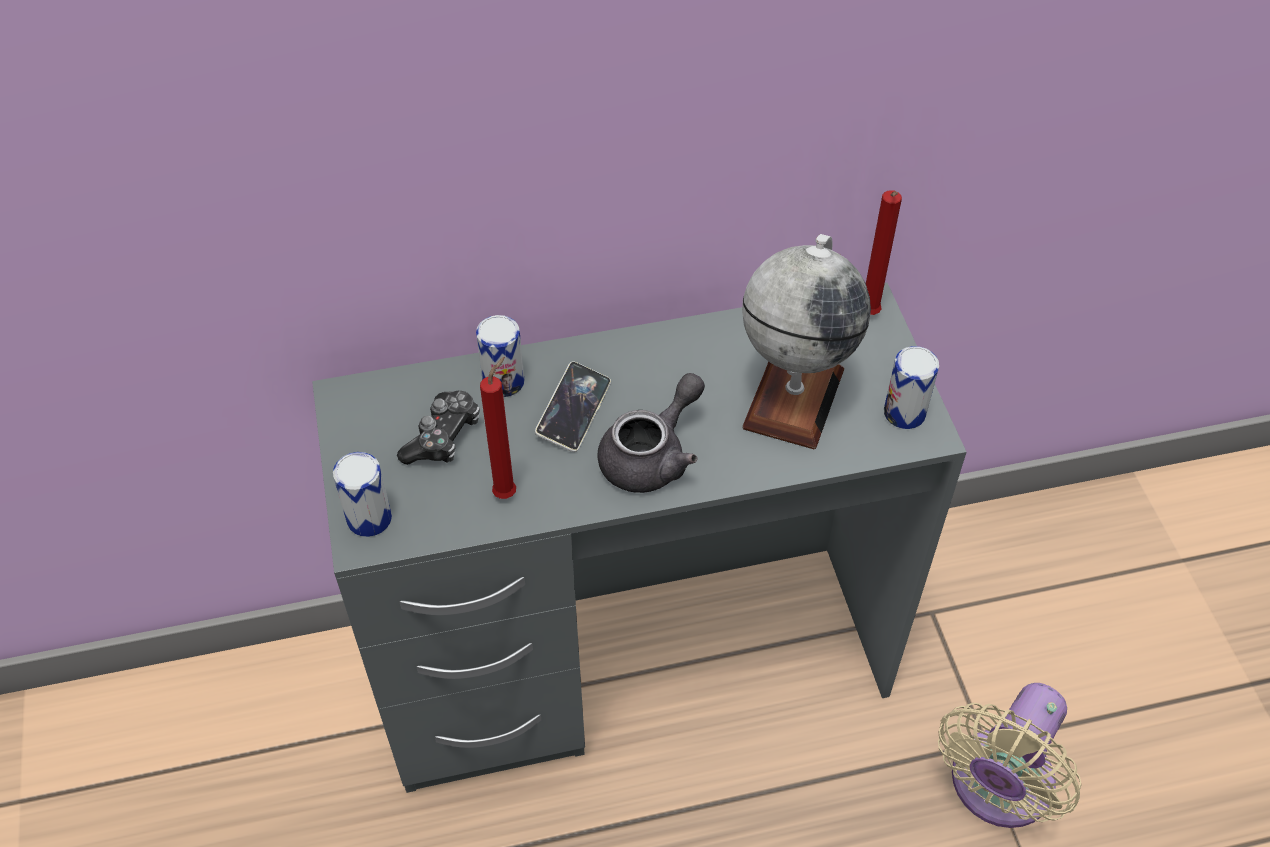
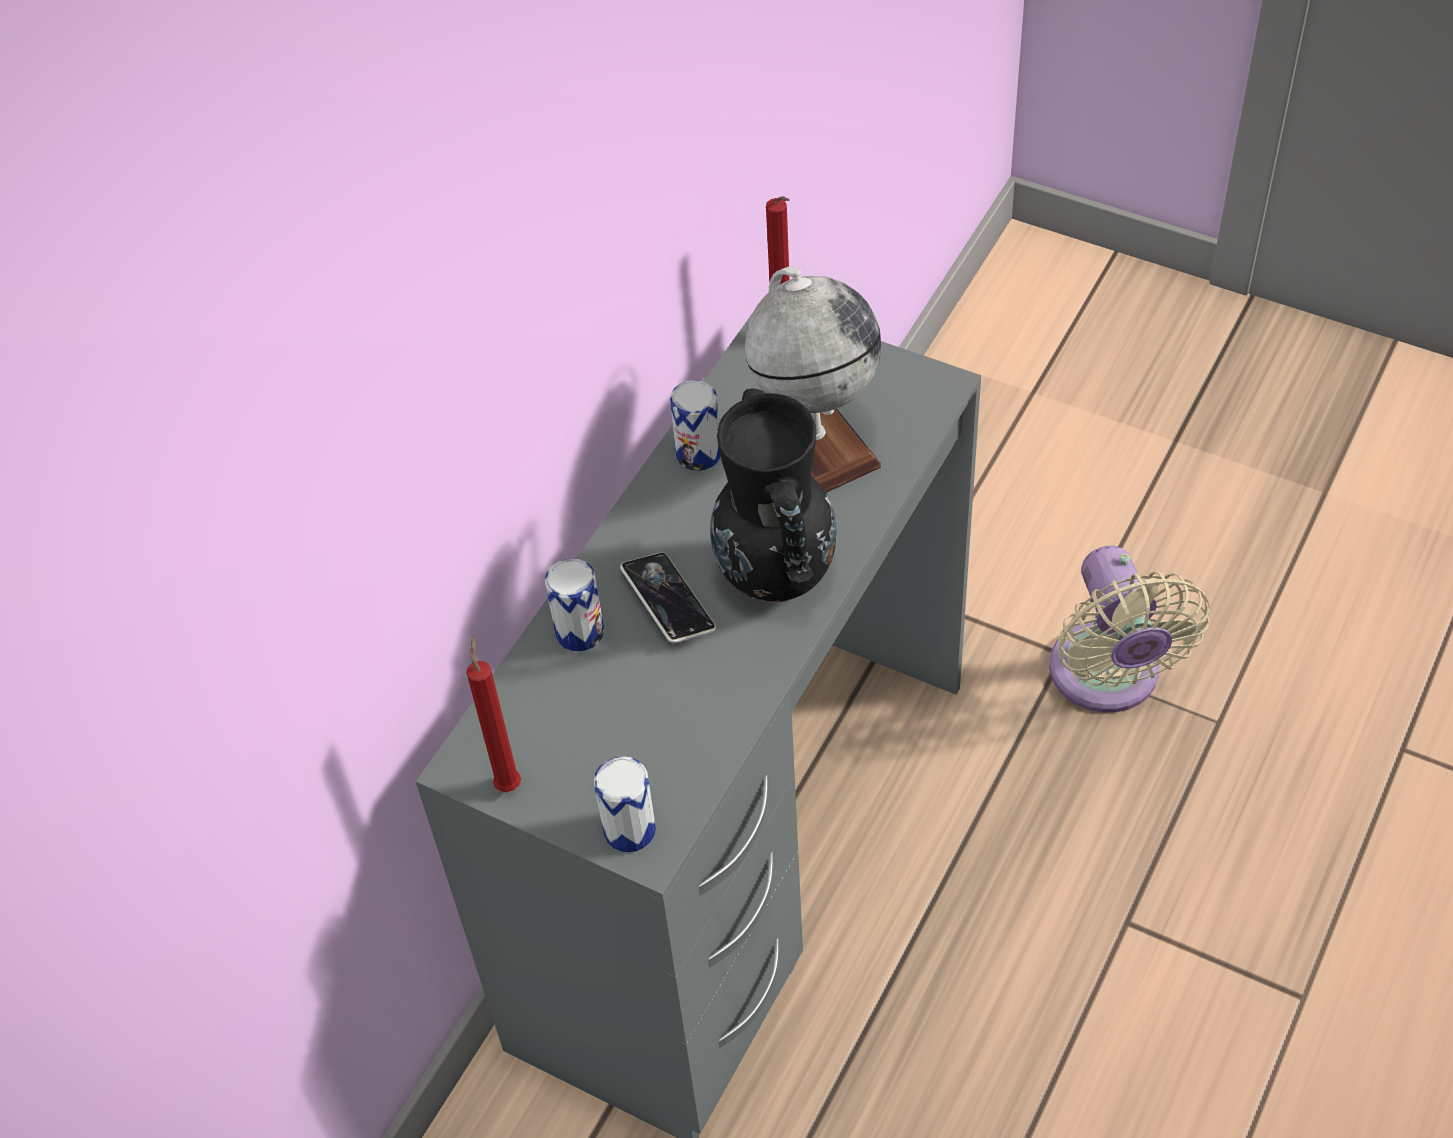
camera: 45 degrees left, 0 degrees up
(443, 437) = (595, 717): game controller -> none
(508, 492) = (708, 707): red candle -> red candle (508, 782)
(652, 455) = (775, 578): grey teapot -> black vase
(904, 413) = (905, 385): can -> can (698, 454)

